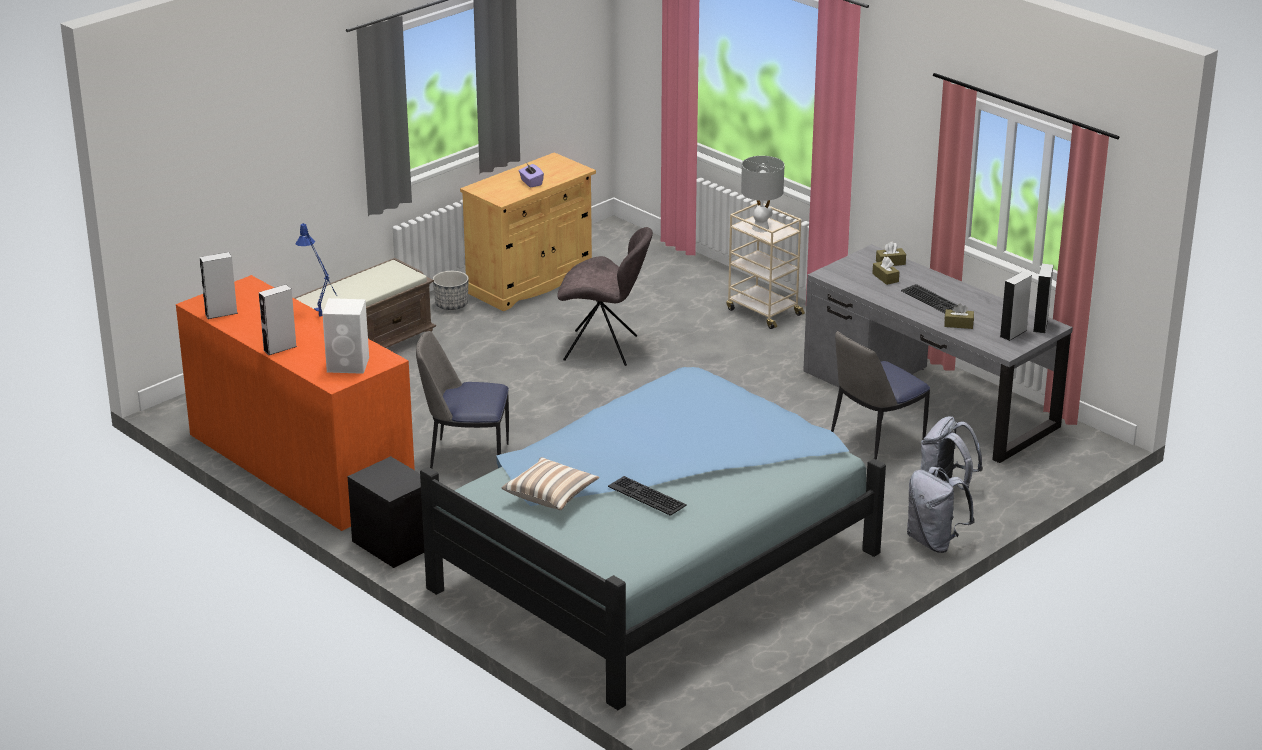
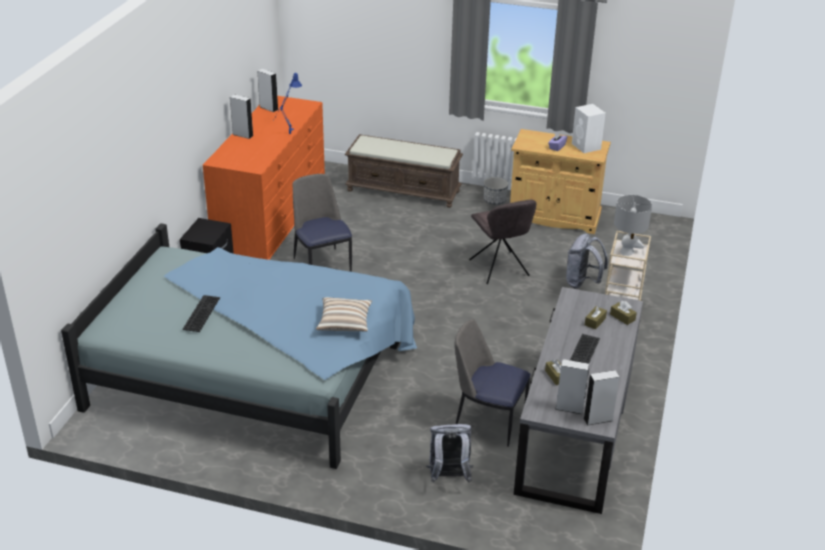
camera: 60 degrees right, 5 degrees up
(349, 365) = (240, 159): white speaker -> white speaker (586, 146)
(551, 495) = (179, 279): pillow -> pillow (344, 323)
(934, 542) = (372, 492): grey backpack -> grey backpack (582, 283)

